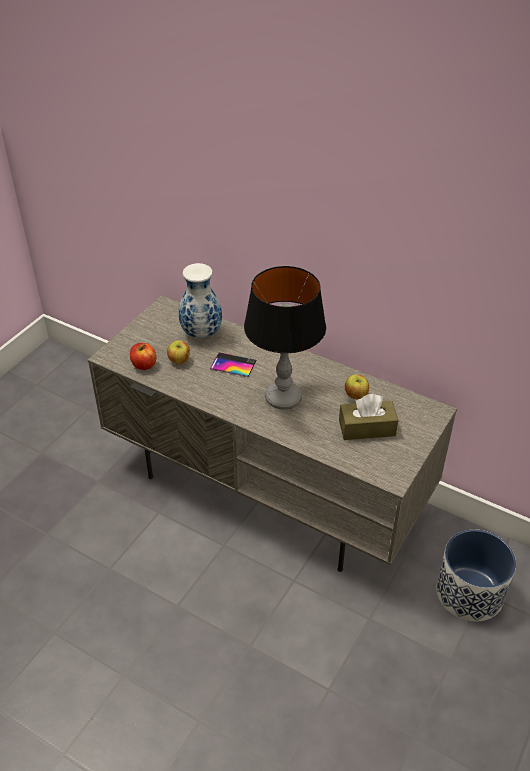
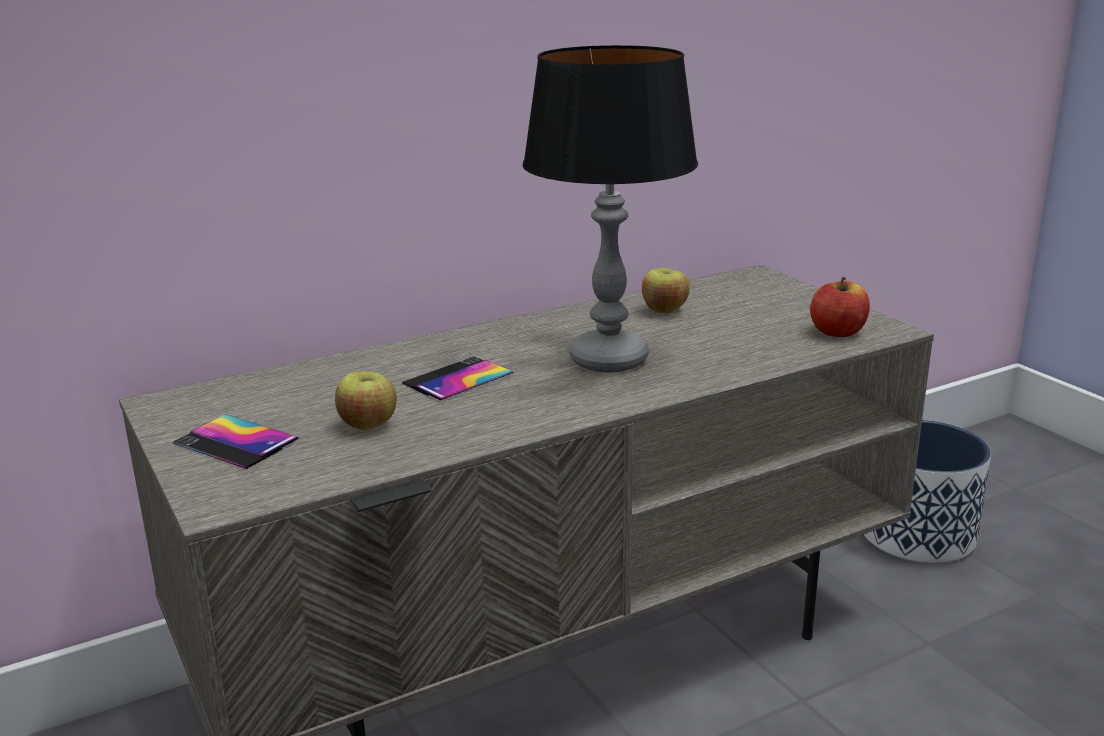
camera: 60 degrees left, 20 degrees down
(144, 365) = (322, 466): apple -> apple (837, 332)
(147, 337) = (235, 442): none -> phone
(200, 333) = (316, 387): vase -> none
(367, 428) = (752, 320): brown tissue box -> none

